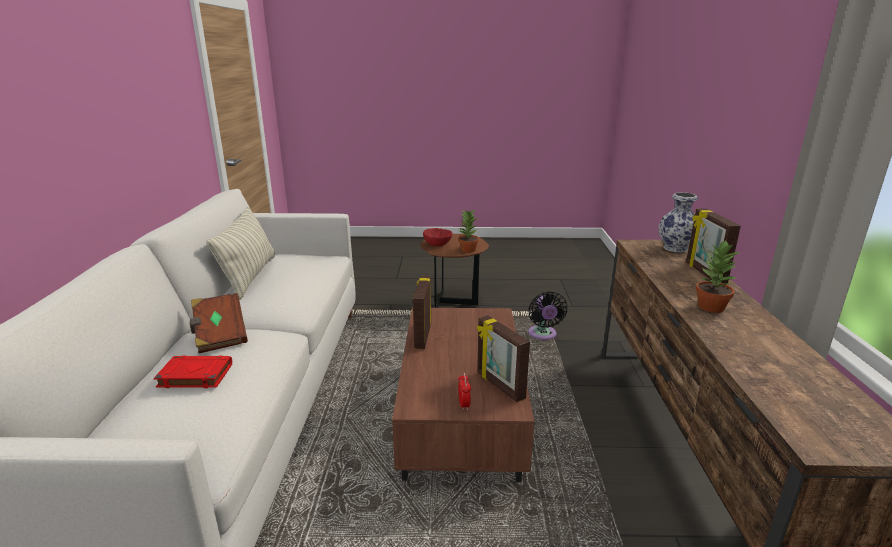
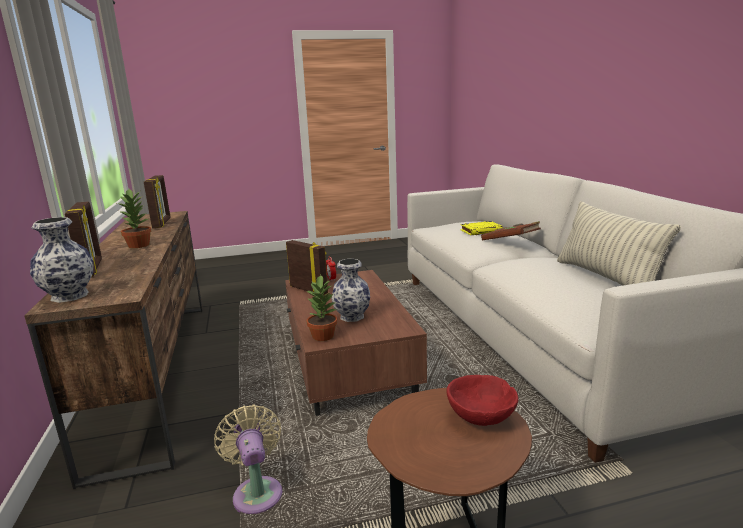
camera: 165 degrees right, 5 degrees down
(194, 376) = (481, 231): red book -> yellow book
(422, 336) = (389, 309): picture frame -> picture frame (162, 223)
(463, 333) = (352, 317): none -> vase
(467, 250) = (405, 413): potted plant -> potted plant (323, 336)
(543, 335) = (257, 491): black fan -> beige fan

